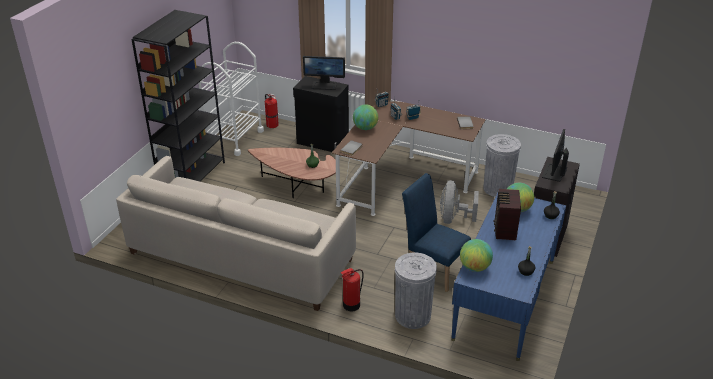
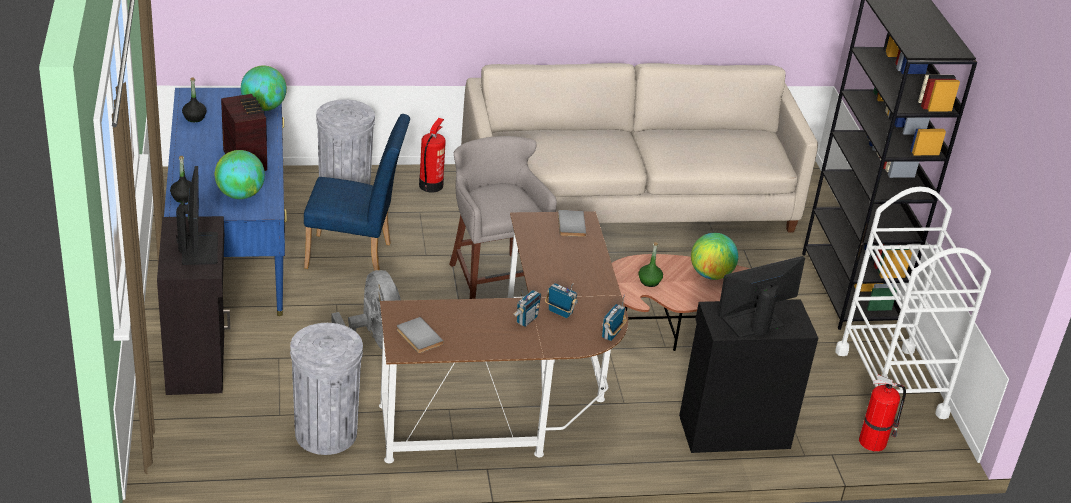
camera: 145 degrees right, 0 degrees up
(365, 128) = (589, 272): globe -> globe (711, 275)
(365, 233) = (493, 278): none -> grey stool

